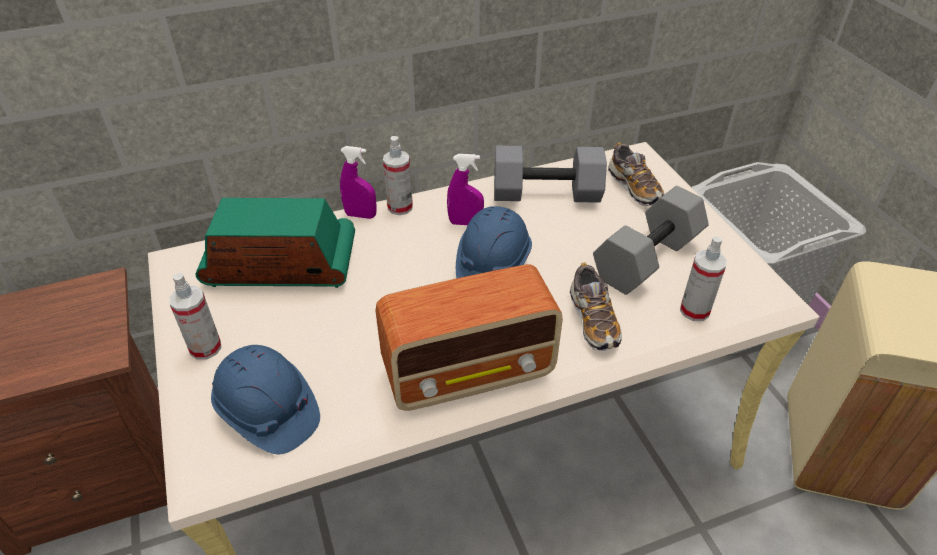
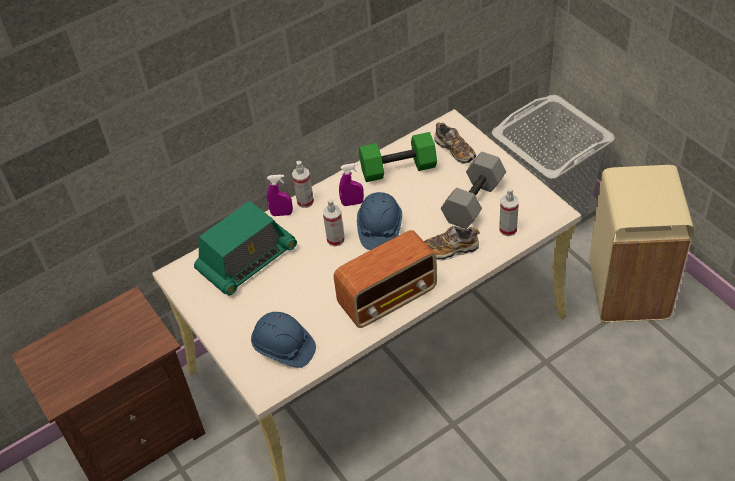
camera: 10 degrees left, 5 degrees up
(205, 348) = (228, 322): spray bottle -> spray bottle (335, 239)
(281, 265) = (247, 260): radio -> radio turned 150 degrees clockwise
(545, 194) = (398, 169): grey dumbbell -> green dumbbell
(593, 320) = (450, 250): shoe -> shoe turned 105 degrees clockwise

